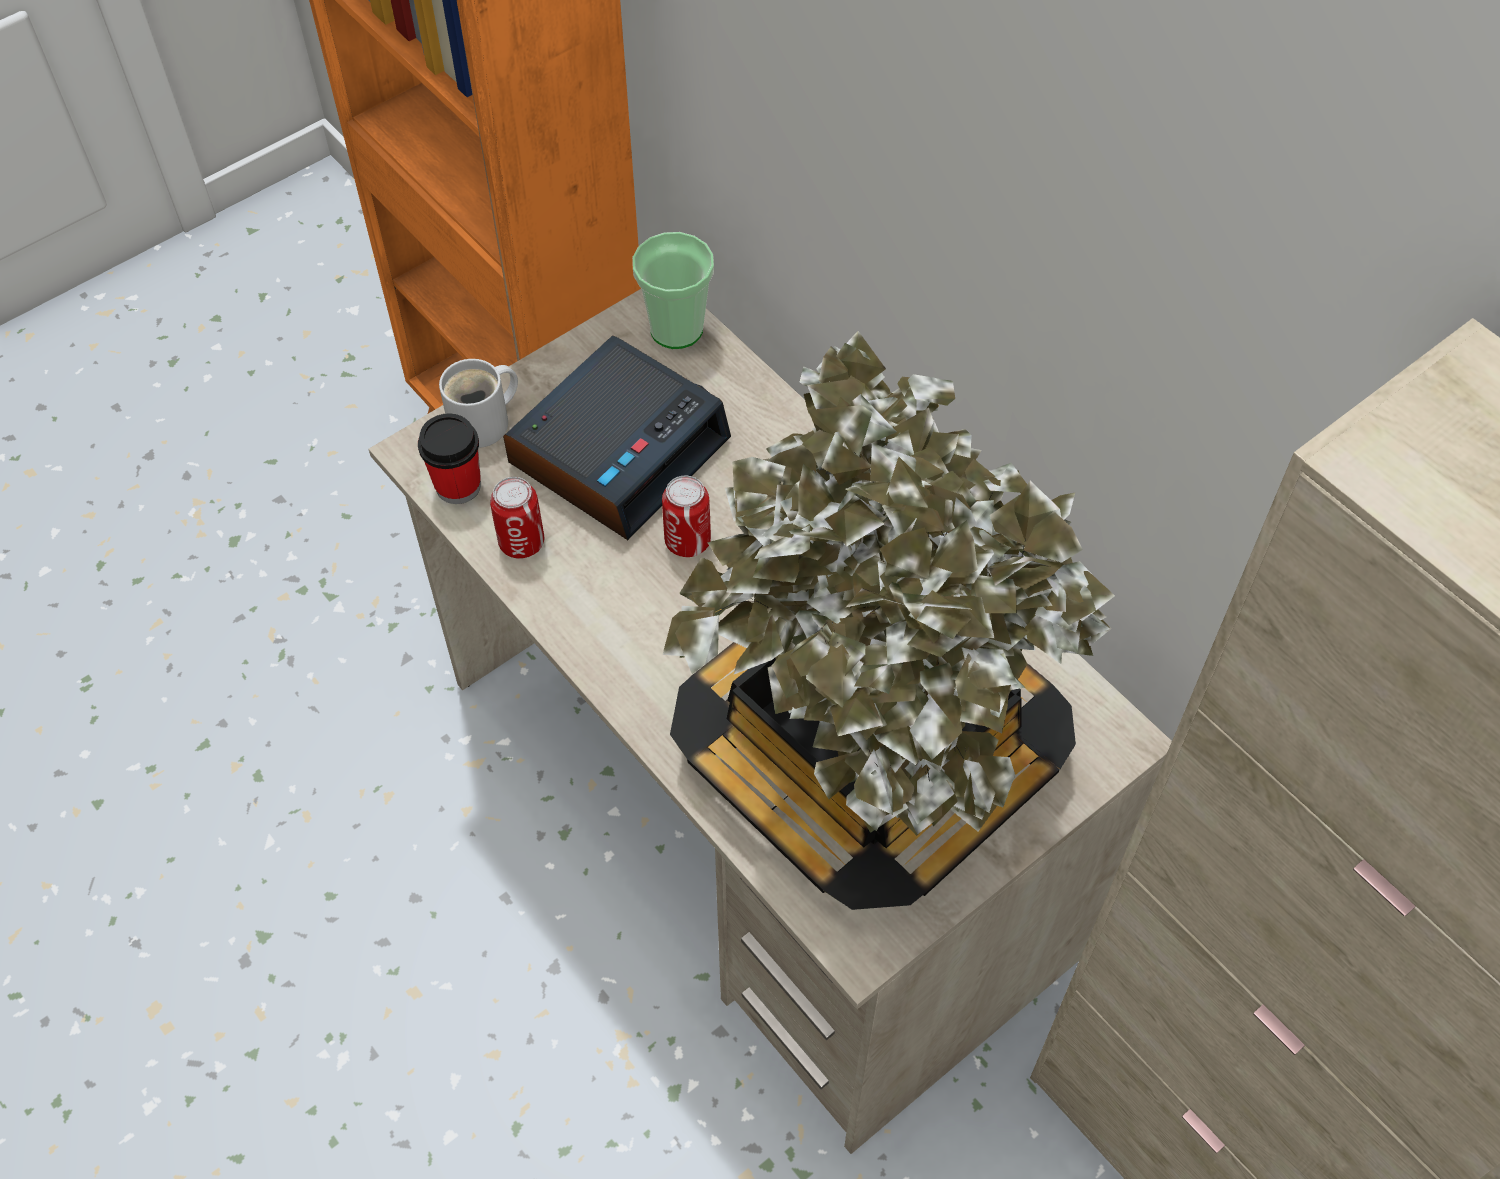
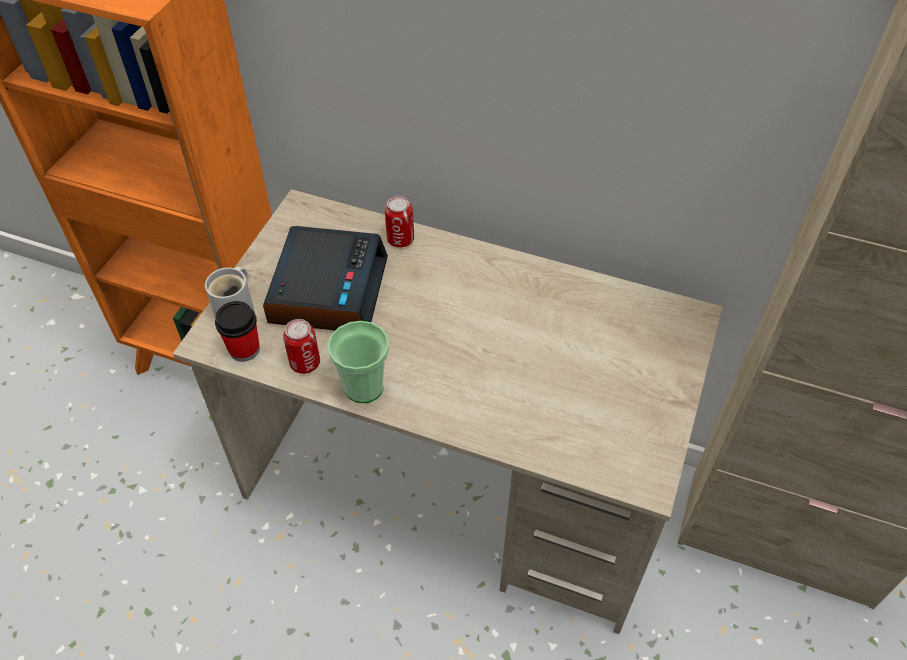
camera: 30 degrees left, 5 degrees down
(676, 329) = (316, 215): cup -> cup (364, 387)
(687, 541) = (401, 320): can -> can (400, 239)
(867, 751) = (577, 382): potted plant -> none

